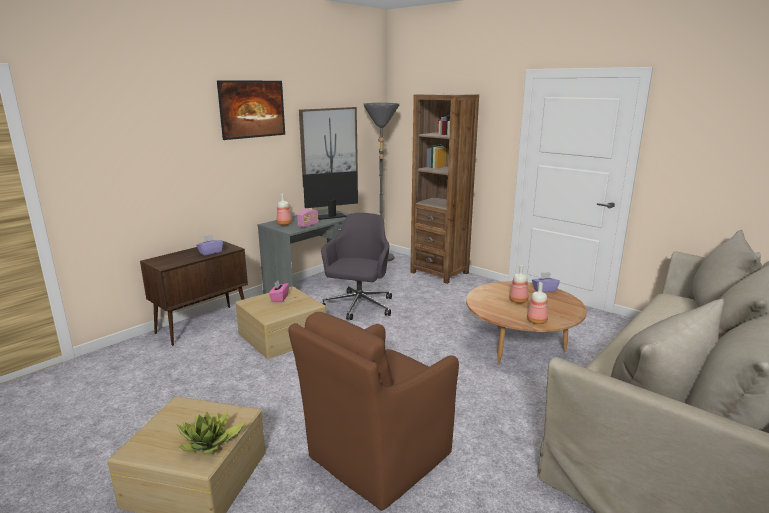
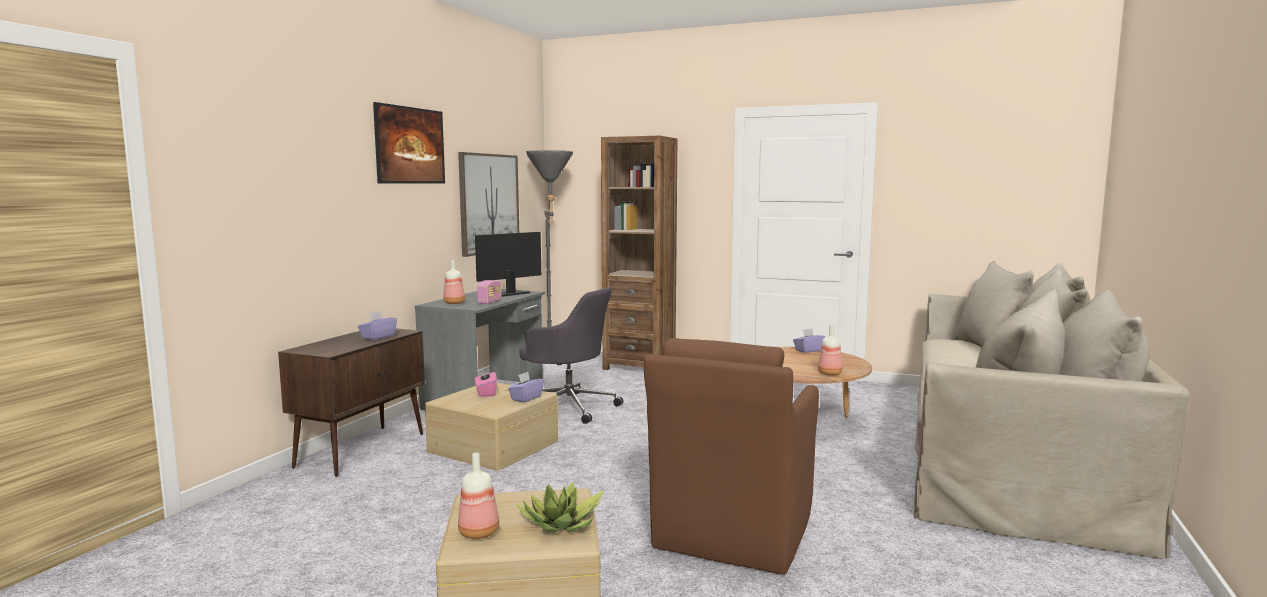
camera: 20 degrees left, 10 degrees down
(300, 307) = (526, 398): none -> purple tissue box
(358, 307) = (568, 407): grey office chair -> grey office chair turned 120 degrees clockwise
(518, 301) = (792, 360): bottle -> bottle (480, 532)

